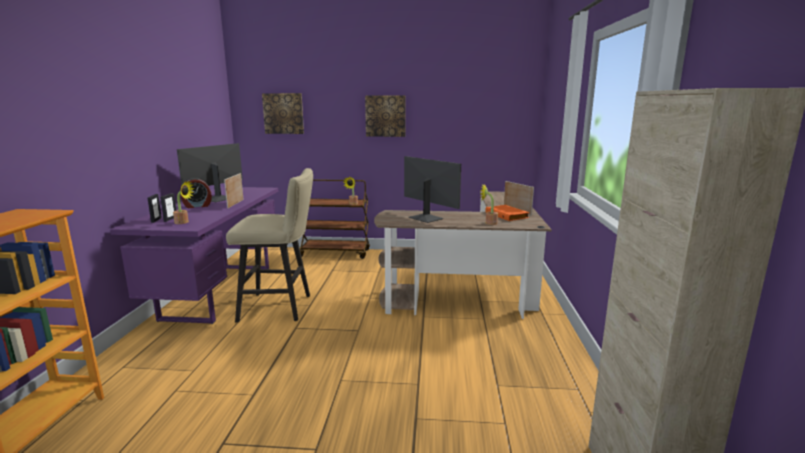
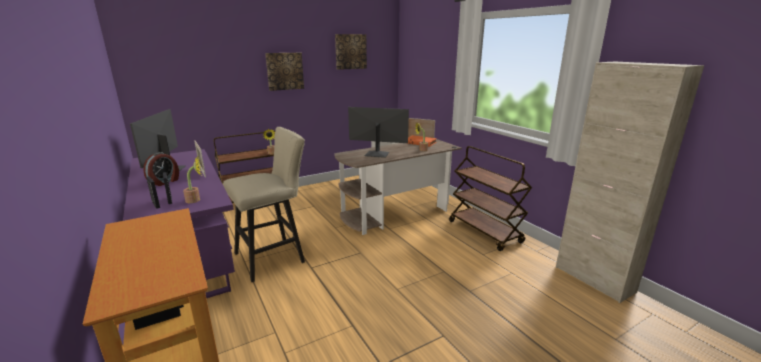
camera: 35 degrees left, 5 degrees up
(283, 113) = (181, 73): picture -> picture (350, 51)
(542, 360) = (485, 232): none -> brown cart

